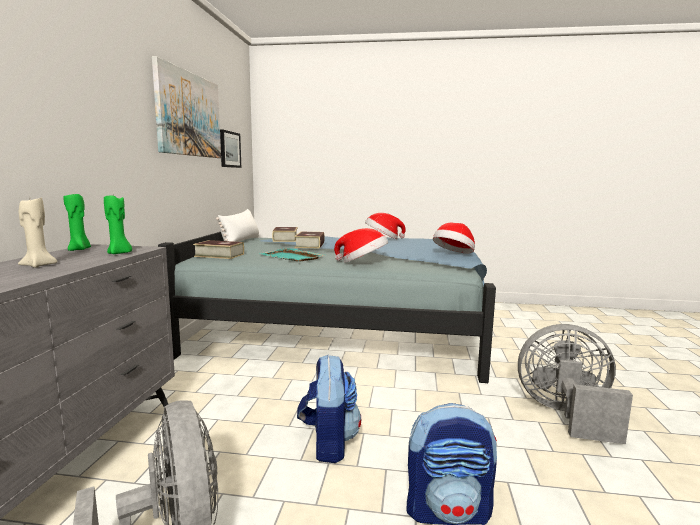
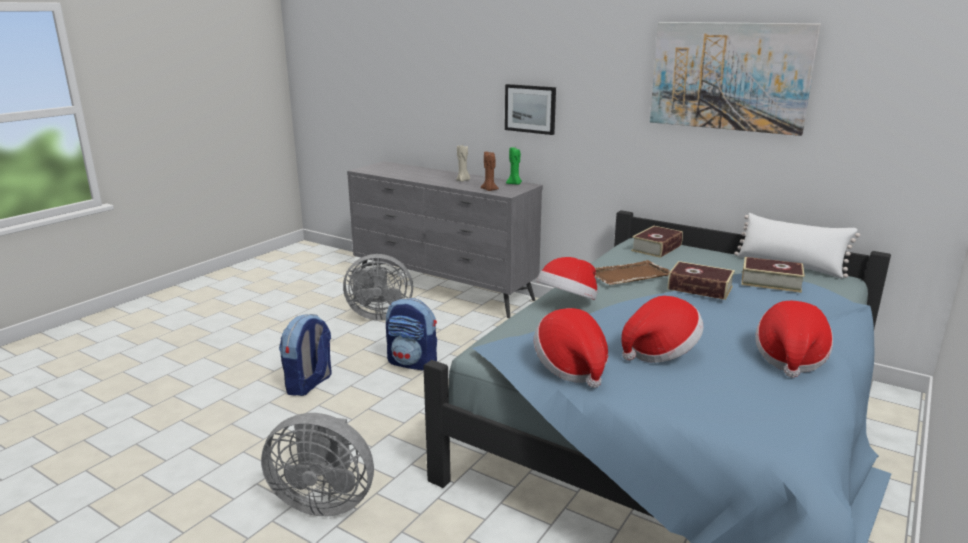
camera: 115 degrees right, 10 degrees up
(119, 253) = (489, 190): green candle -> brown candle
(229, 149) = (859, 123): picture -> picture (530, 109)
(292, 257) = (628, 275): turquoise tray -> brown tray
(408, 247) = (659, 351): none -> hat
(566, 415) = (323, 501): grey fan -> grey fan turned 60 degrees clockwise

